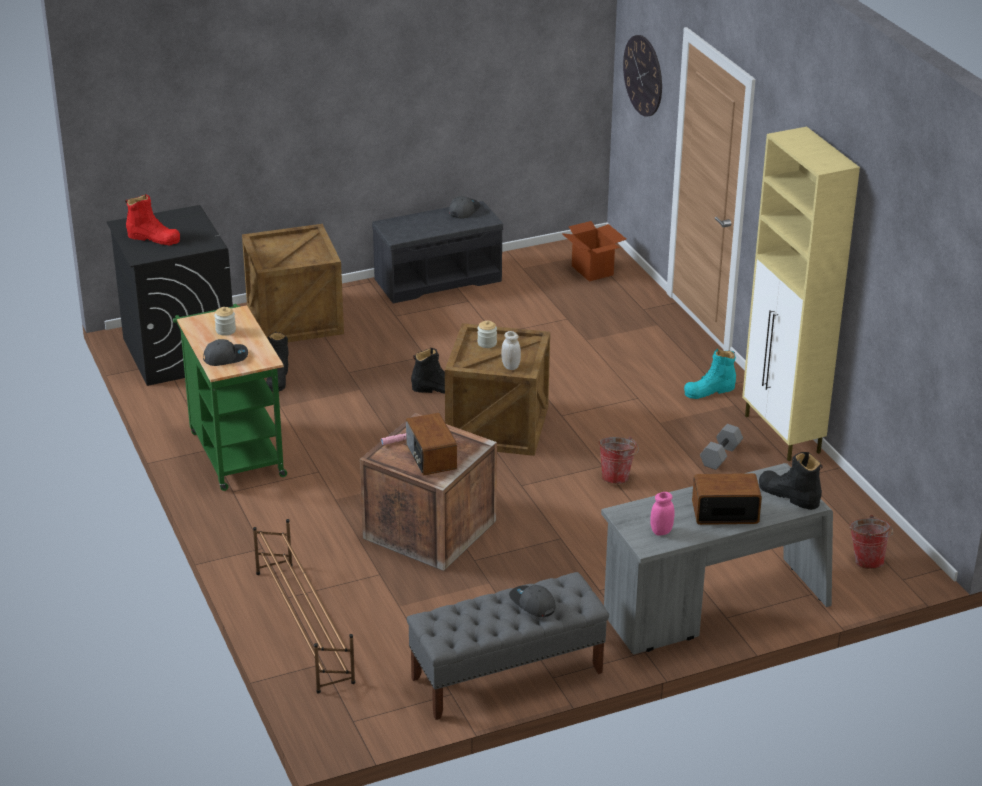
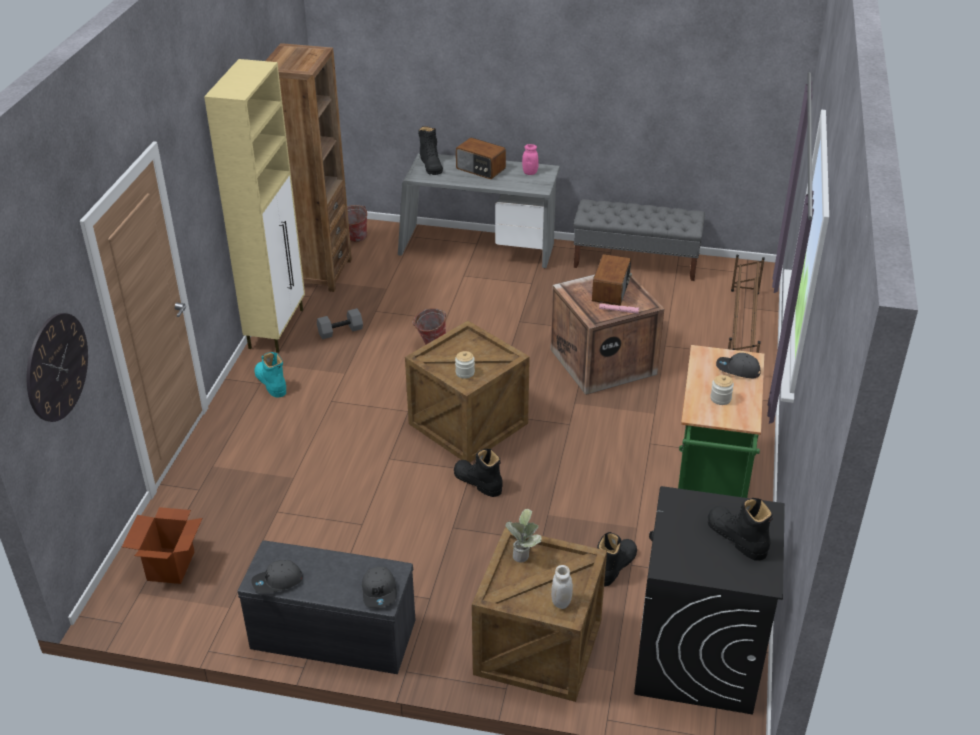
camera: 145 degrees left, 5 degrees up
(154, 238) = (737, 537): red boot -> black boot
(315, 258) = (523, 554): none -> potted plant
(510, 366) = (471, 344): white jar -> white jar (561, 602)
(532, 604) = (622, 212): grey cap -> grey cap (380, 591)
(709, 391) = (271, 383): turquoise boot -> turquoise boot turned 135 degrees counterclockwise
(838, 504) = (318, 272): none -> brown bookcase

